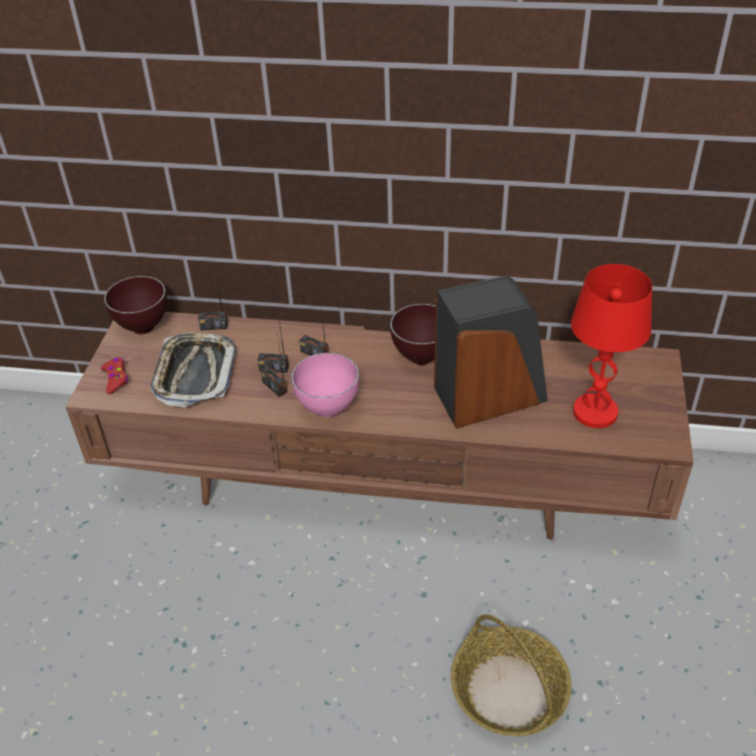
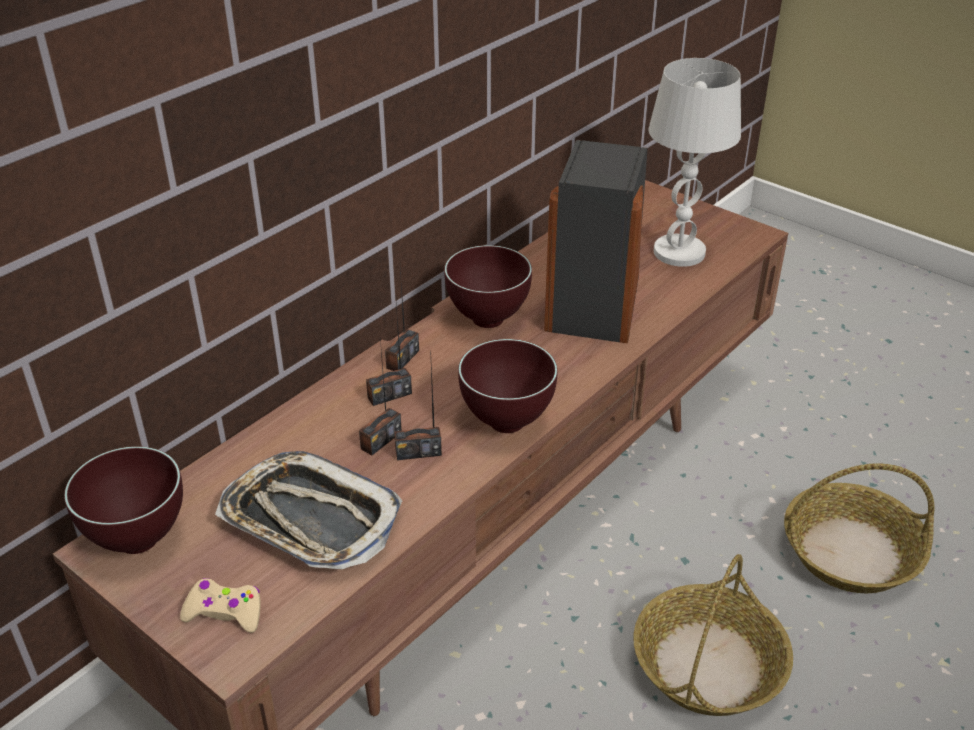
camera: 60 degrees left, 5 degrees down
(116, 378) = (225, 612): red game controller -> beige game controller
(214, 326) = (227, 465): radio -> radio (402, 359)
(326, 409) = (505, 424): pink bowl -> brown bowl
(340, 643) = (708, 666): none -> basket
(595, 412) = (679, 252): red table lamp -> white table lamp

